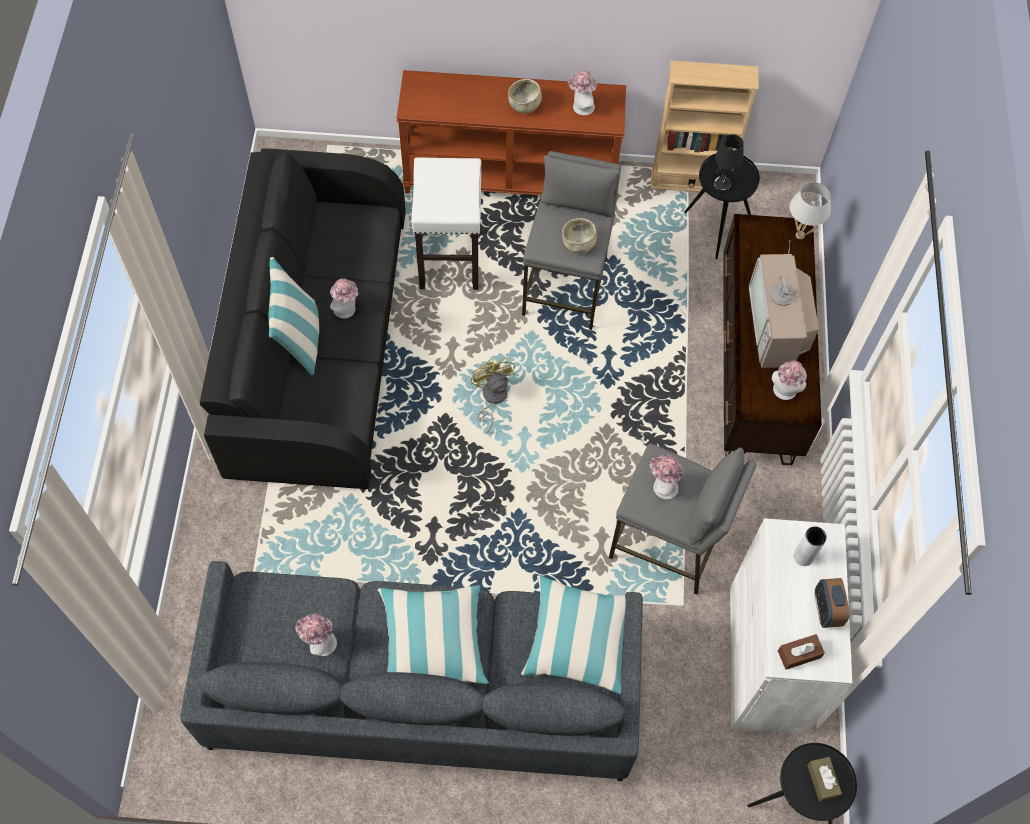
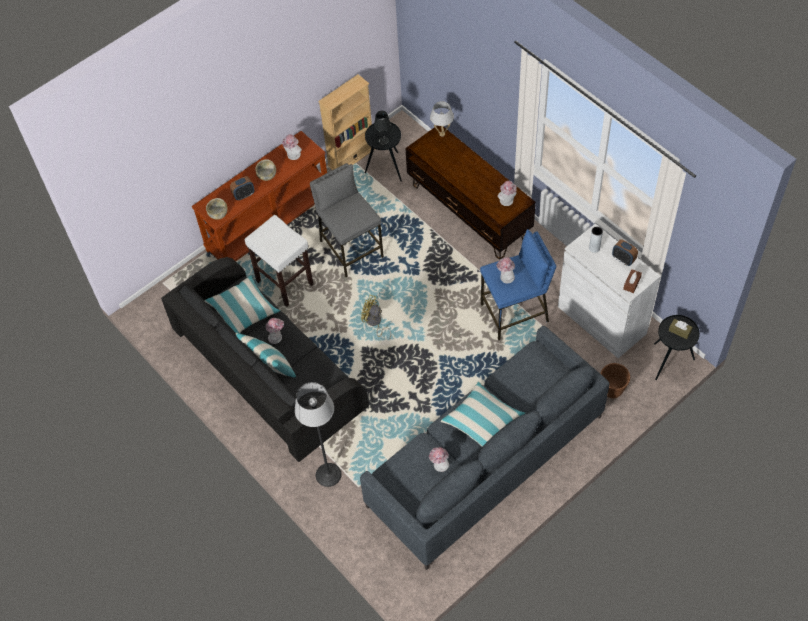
camera: 40 degrees left, 5 degrees down
(240, 524) = (328, 474): none -> floor lamp
(472, 106) = (244, 195): none -> alarm clock
(578, 244) = (358, 214): beige bowl -> beige bowl (218, 214)
(578, 639) = (537, 367): pillow -> pillow (243, 310)
(667, 545) = (515, 314): grey stool -> blue stool
(674, 762) = (612, 391): none -> brown planter
(777, 326) = (475, 178): television -> none

